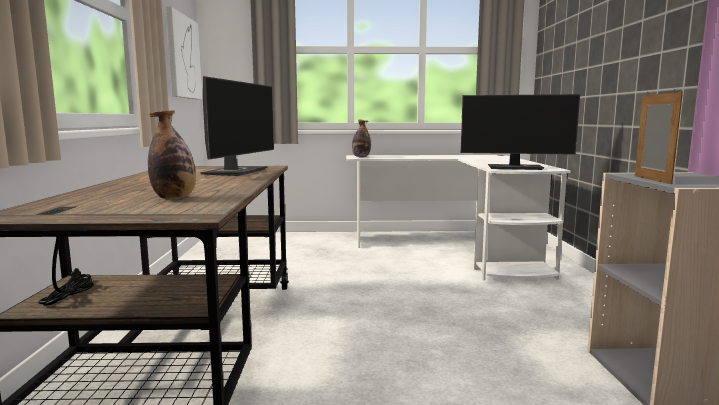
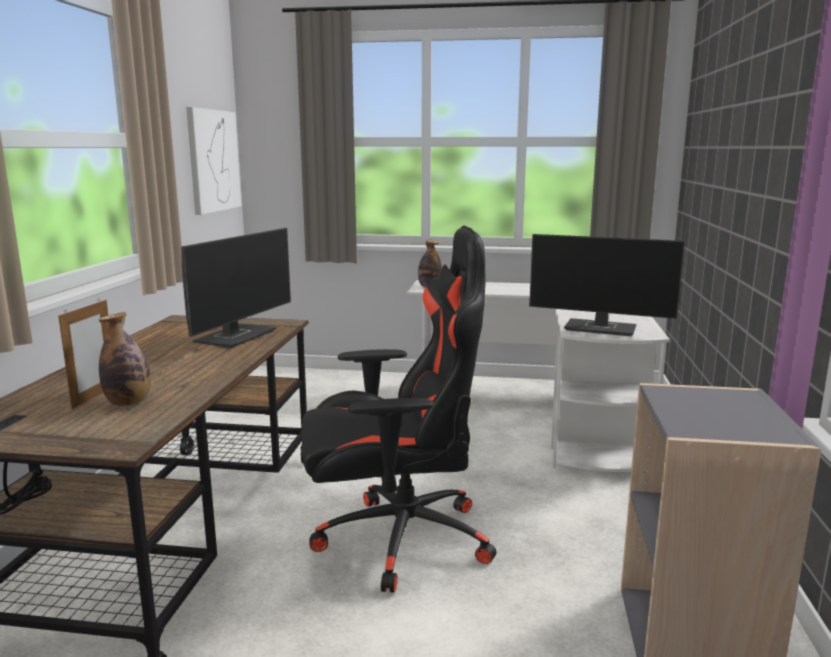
camera: 10 degrees right, 5 degrees up
(386, 335) = (391, 541): none -> black office chair
(652, 179) = (670, 410): picture frame -> picture frame (95, 396)

